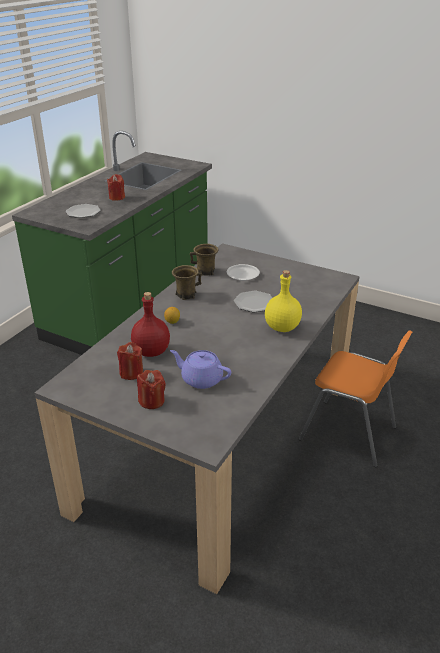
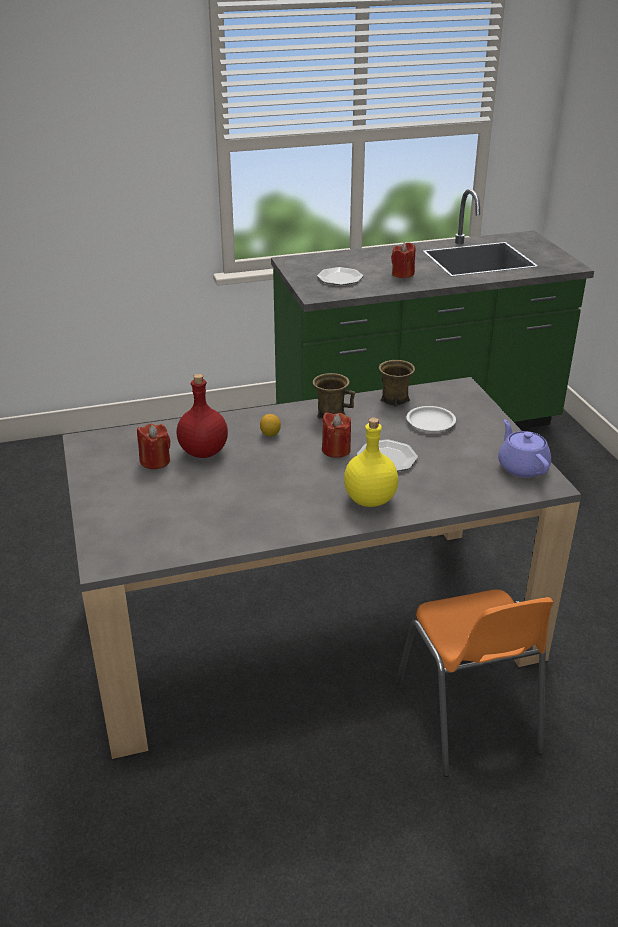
camera: 45 degrees right, 0 degrees up
(152, 401) = (128, 496): red candle -> red candle (336, 450)
(201, 379) = (200, 502): purple teapot -> purple teapot (522, 466)

